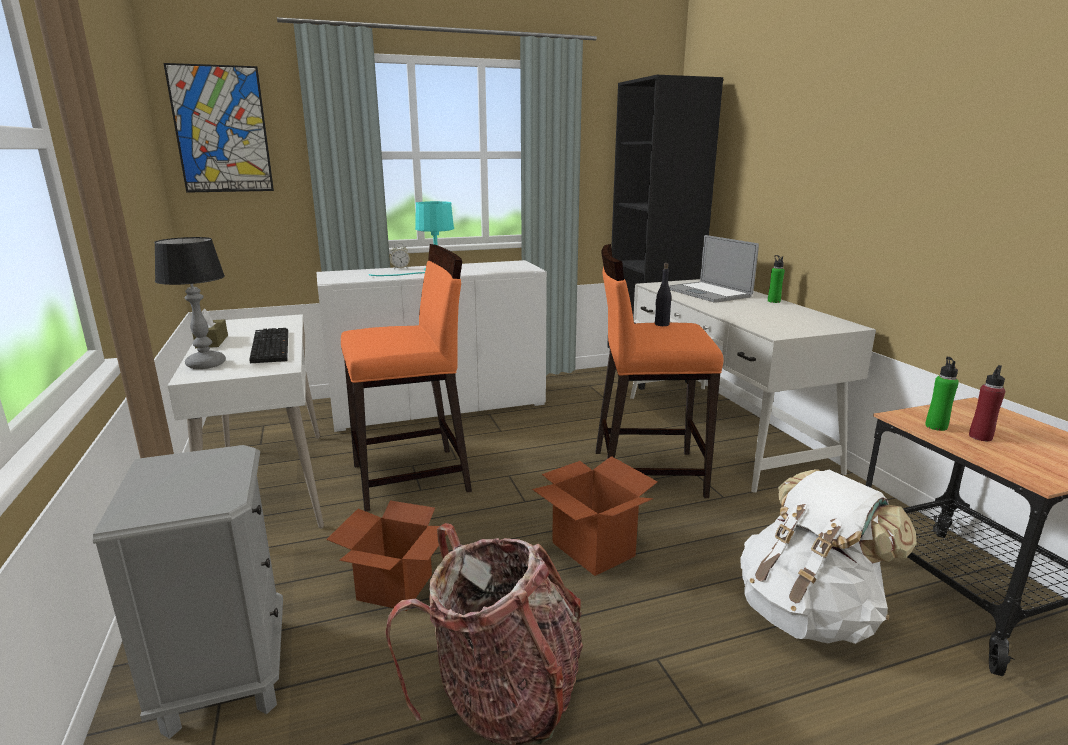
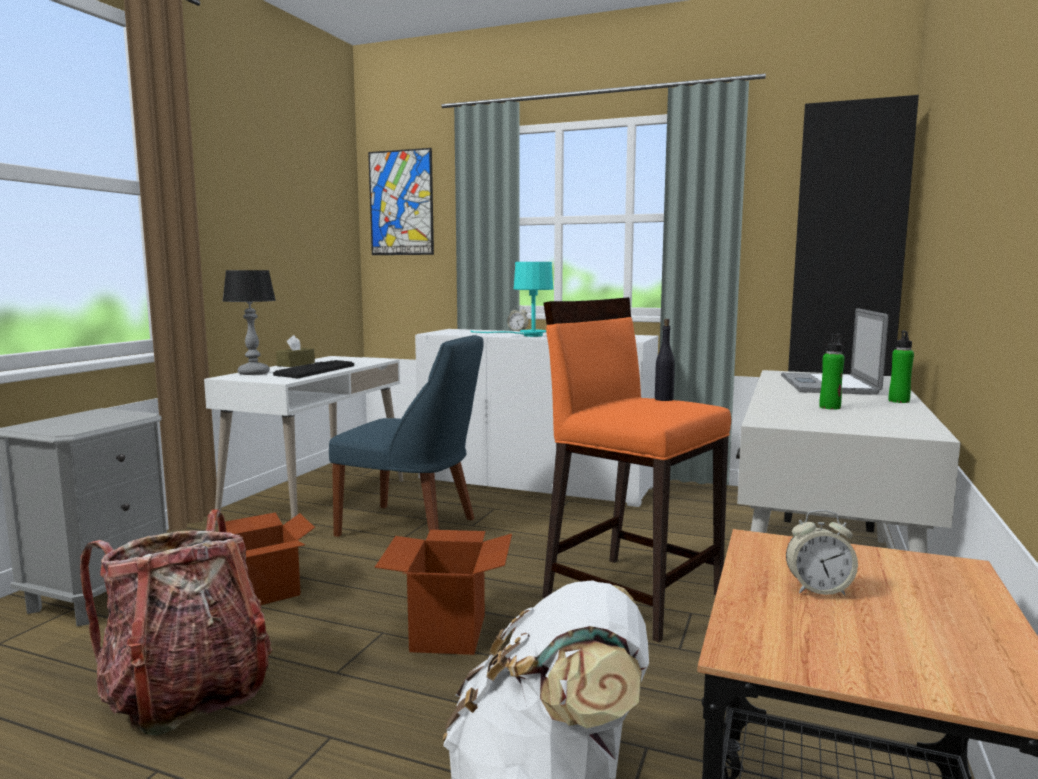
camera: 40 degrees right, 10 degrees down
(412, 478) = (413, 528): orange stool -> blue chair
(936, 426) = (781, 562): green bottle -> green bottle (830, 407)
(980, 437) = (818, 590): red bottle -> alarm clock

